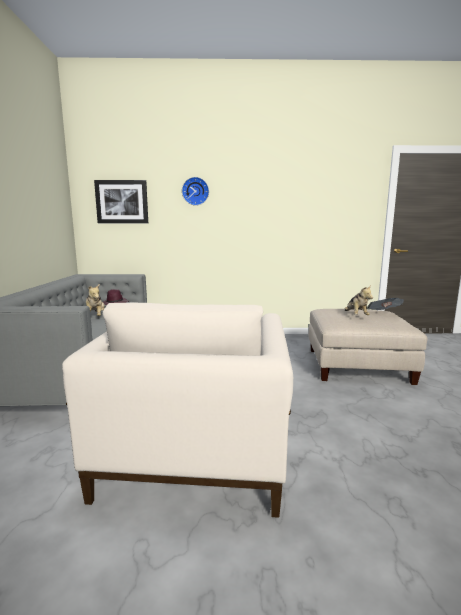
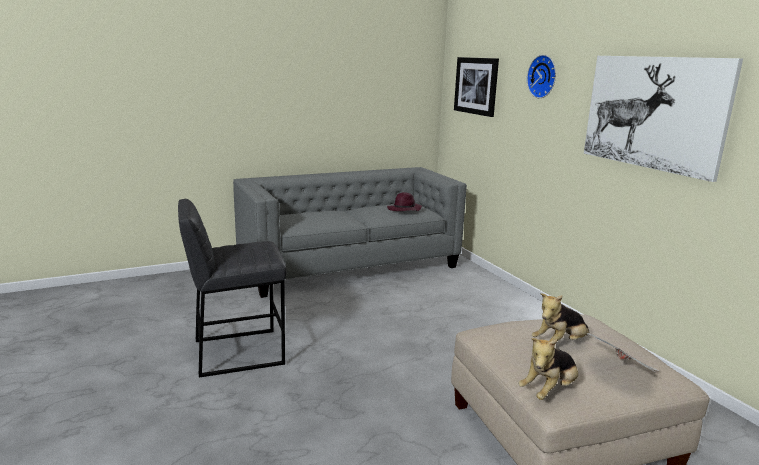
camera: 65 degrees right, 5 degrees up
(95, 317) = (352, 215): plush toy -> plush toy (549, 391)
(195, 452) = (237, 352): beige armchair -> grey stool
(281, 206) = (653, 112): none -> picture

